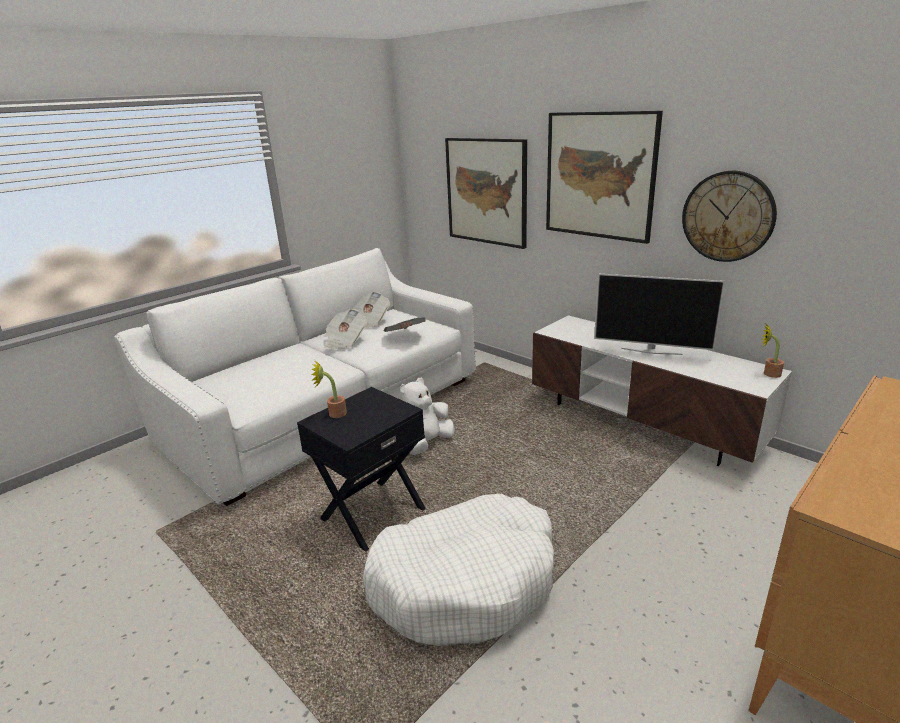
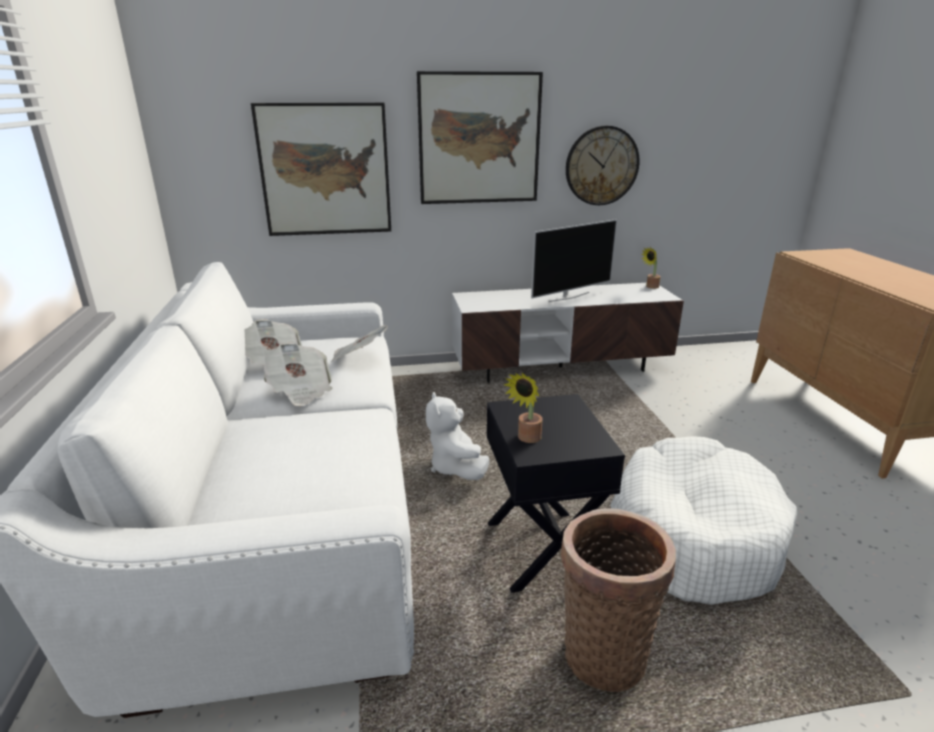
camera: 55 degrees left, 0 degrees up
(296, 577) = (603, 651): none -> basket

